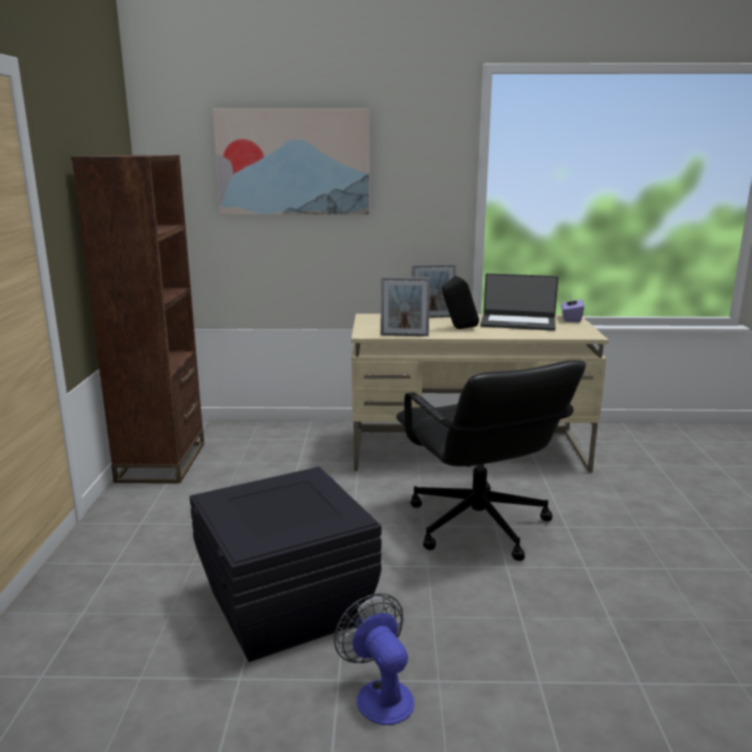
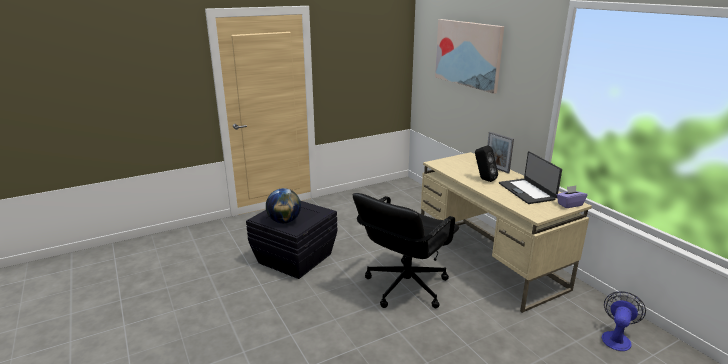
camera: 60 degrees right, 5 degrees up
(162, 462) = (372, 192): brown bookcase -> none
(300, 521) = (284, 221): none -> globe
(379, 694) = (258, 296): fan -> fan (616, 338)
(404, 335) = (447, 171): picture frame -> none

